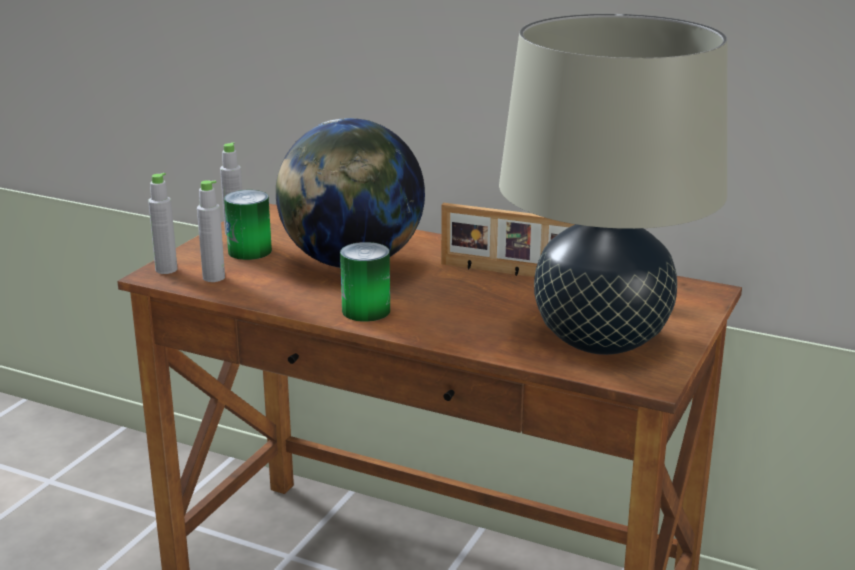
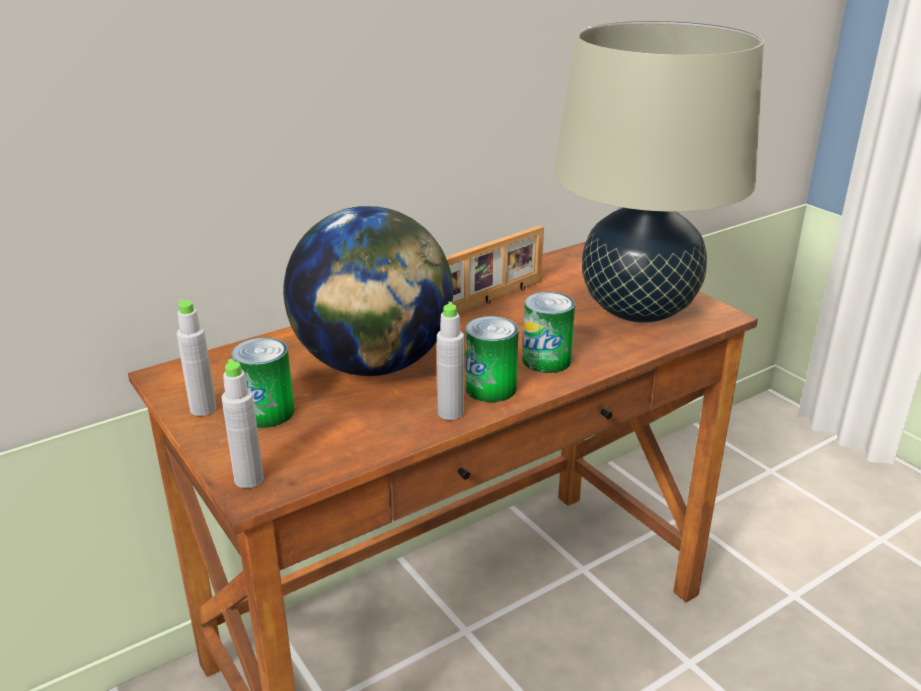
camera: 60 degrees left, 5 degrees up
(214, 278) = (312, 452): grey bottle -> grey bottle (450, 413)
(440, 321) = (546, 360): none -> can

